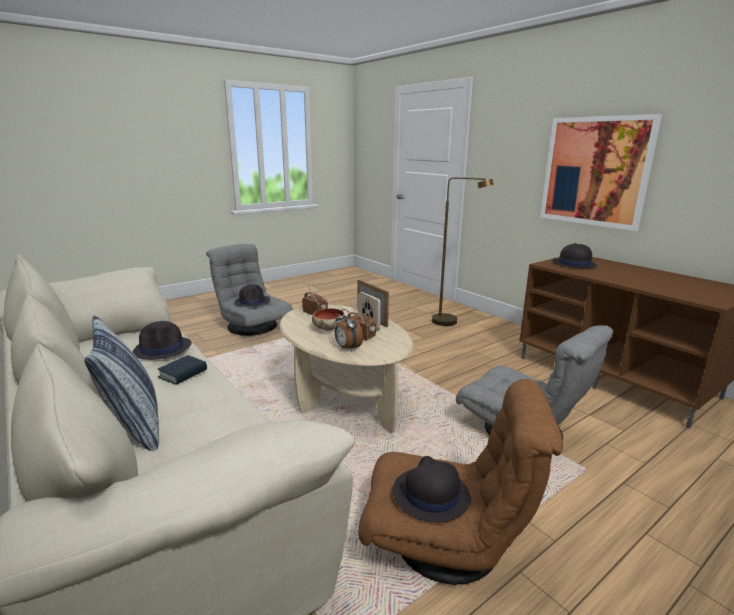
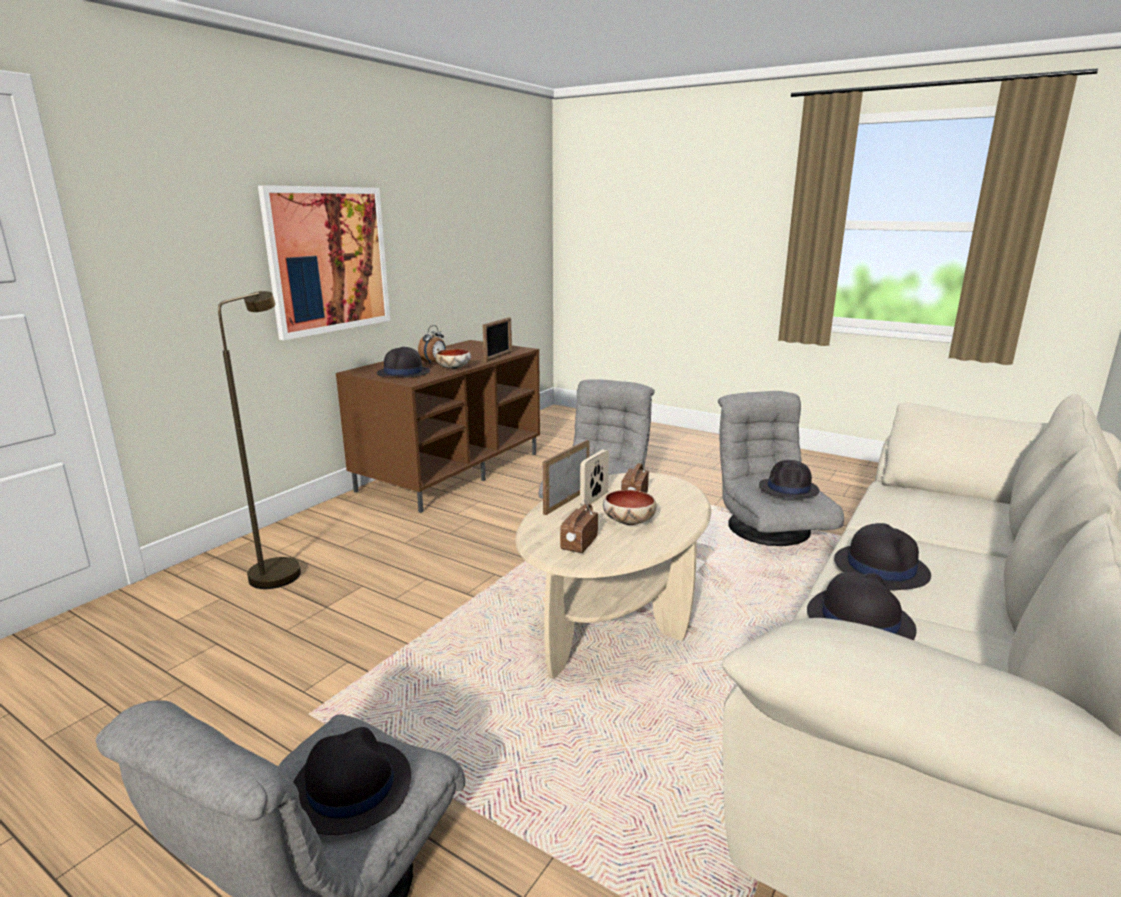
camera: 110 degrees left, 0 degrees up
(134, 426) = (983, 549): pillow -> none
(183, 374) = (880, 567): book -> black hat
(347, 348) = (677, 499): alarm clock -> alarm clock (434, 363)
(444, 542) = (771, 529): brown armchair -> grey armchair
(597, 275) = (454, 368): none -> bowl
(659, 291) = (498, 357): none -> picture frame

